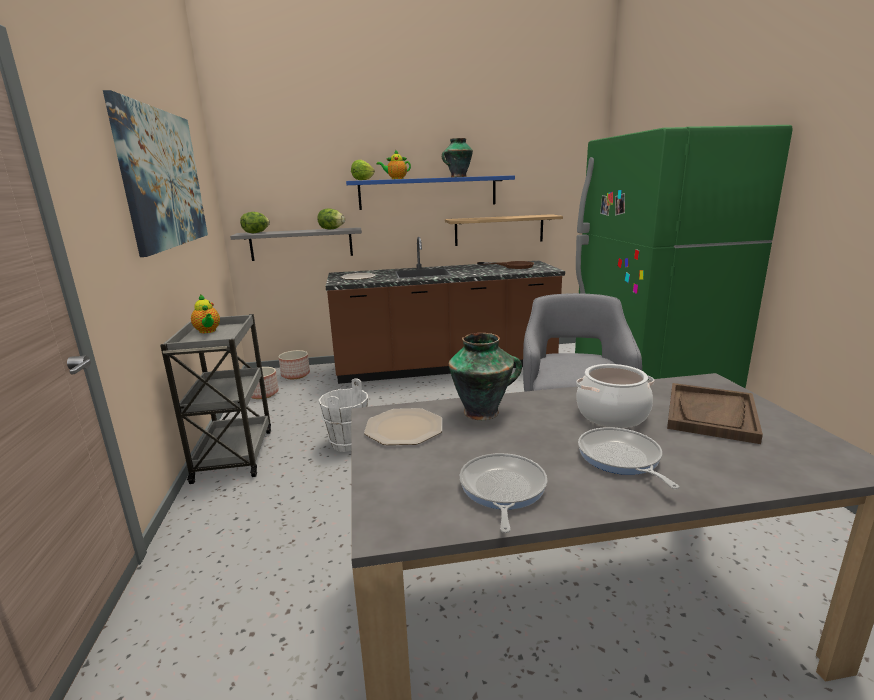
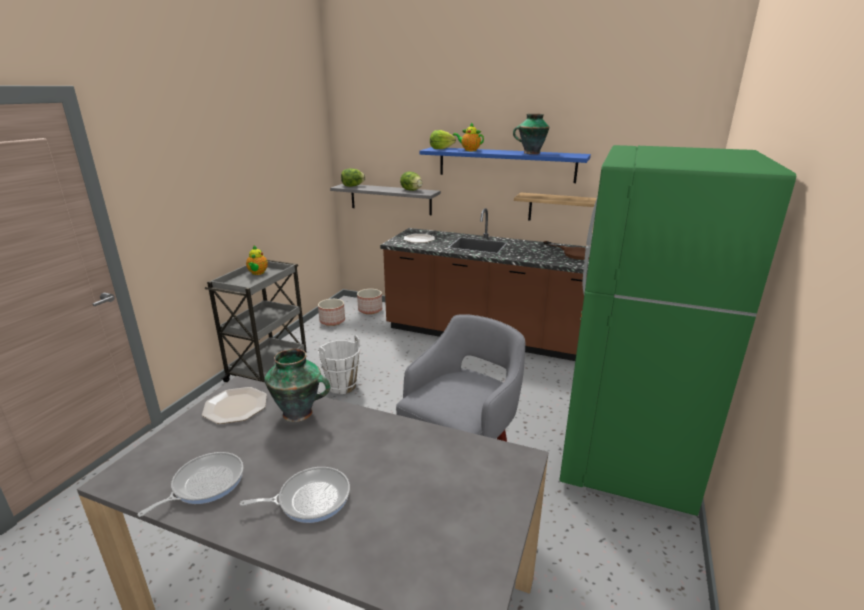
camera: 30 degrees right, 5 degrees up
(163, 178) = (246, 152): picture -> none
(612, 414) = (377, 456): cooking pot -> none
(621, 458) = (310, 499): frying pan -> frying pan turned 60 degrees clockwise
(711, 414) = (451, 493): brown tray -> none

